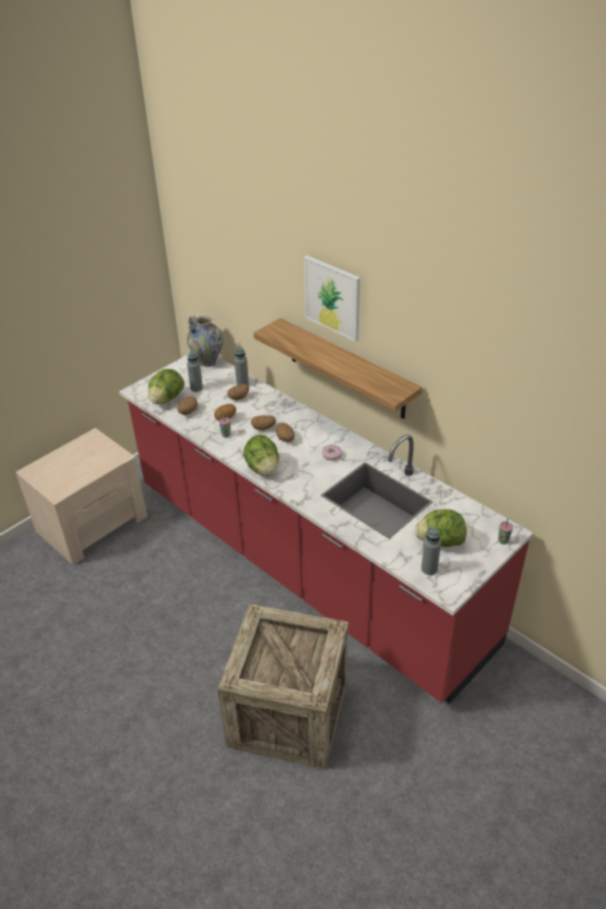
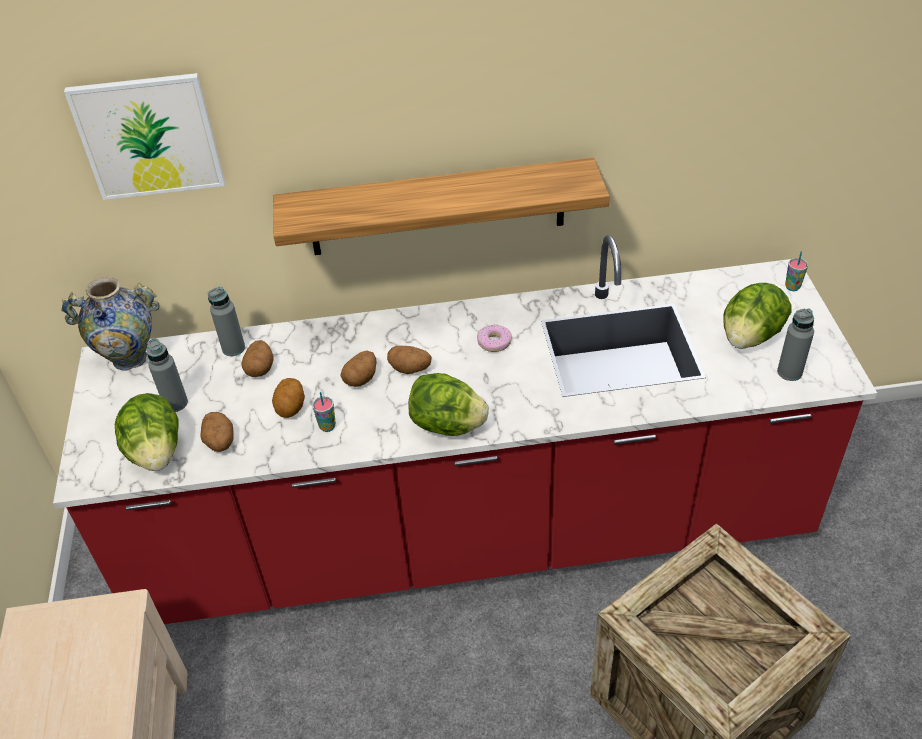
camera: 50 degrees left, 5 degrees up
(332, 297) = (394, 100): picture -> picture (148, 136)

